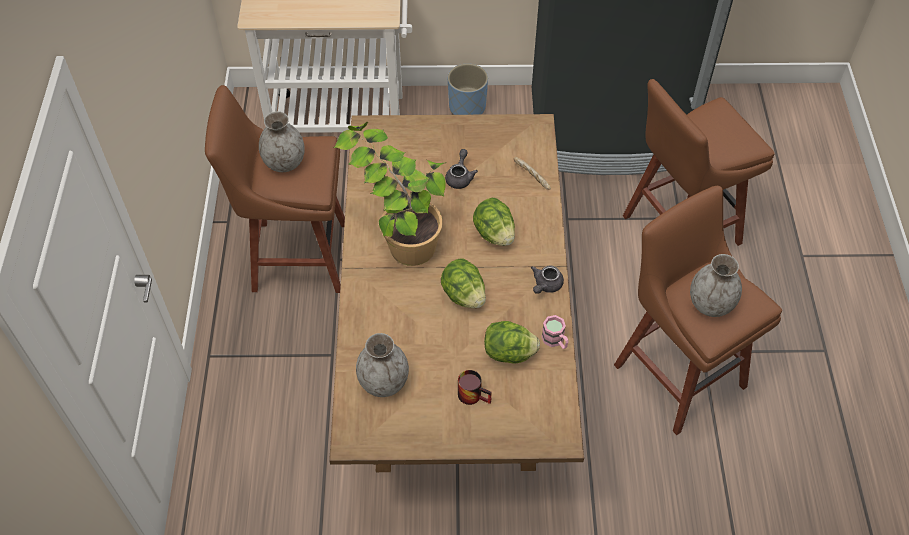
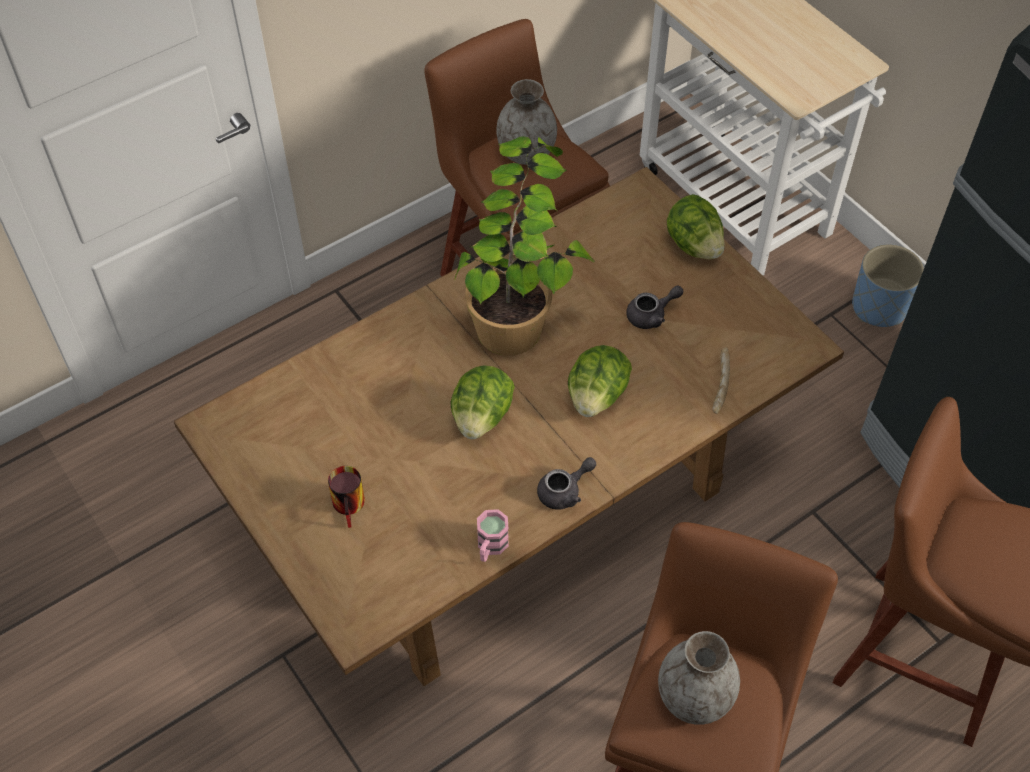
camera: 55 degrees right, 0 degrees up
(384, 382) = (305, 411): grey vase -> none
(509, 353) = (435, 509): lettuce -> lettuce (694, 245)
(545, 285) = (564, 491): grey teapot -> grey teapot turned 150 degrees clockwise

